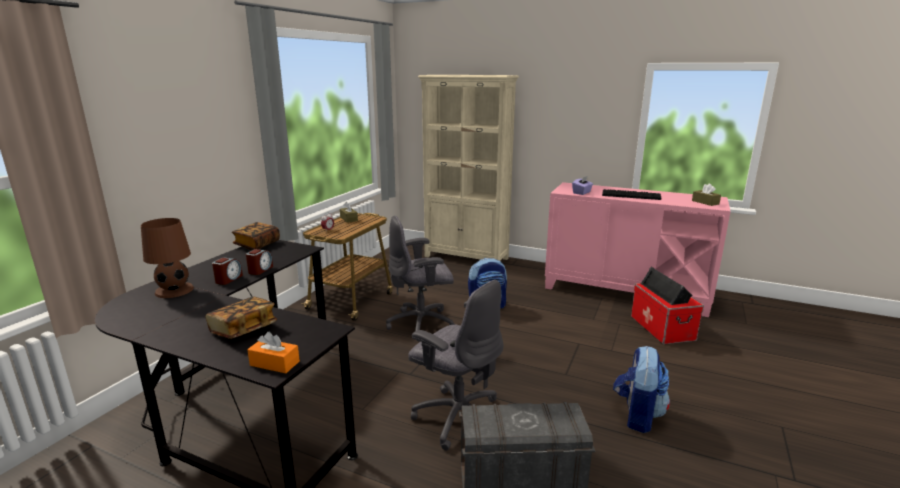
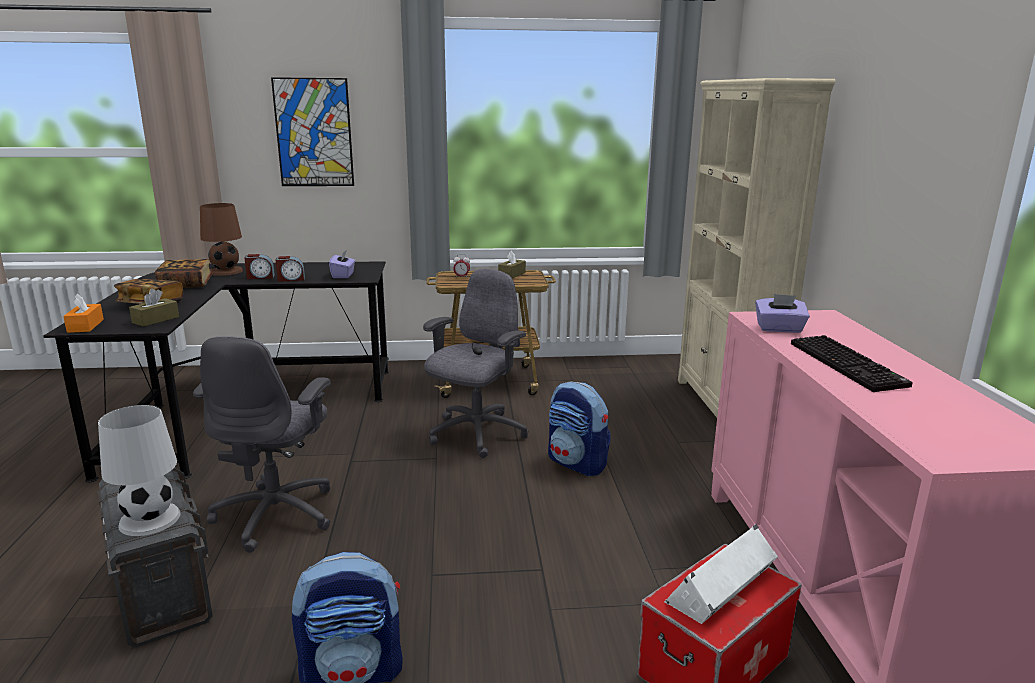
camera: 60 degrees right, 0 degrees up
(178, 134) = (314, 133): none -> picture
(257, 244) = (359, 264): book -> book (186, 284)
(283, 253) = (343, 275): none -> purple tissue box
(422, 324) = (476, 434): grey office chair -> grey office chair turned 75 degrees clockwise
(552, 418) = (150, 519): none -> white table lamp
(665, 292) = (723, 587): black speaker -> white speaker
(705, 202) = (961, 439): brown tissue box -> brown tissue box (155, 320)

